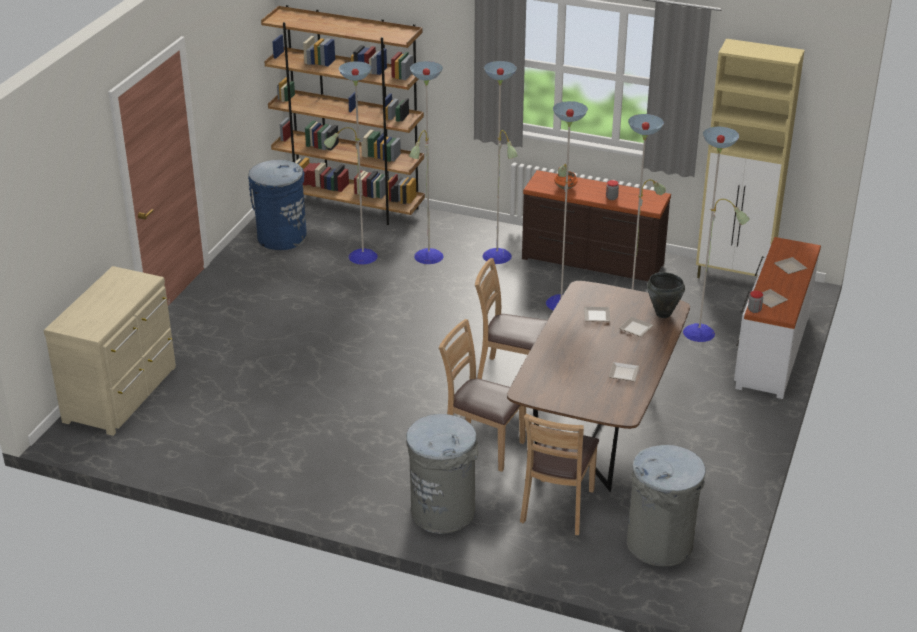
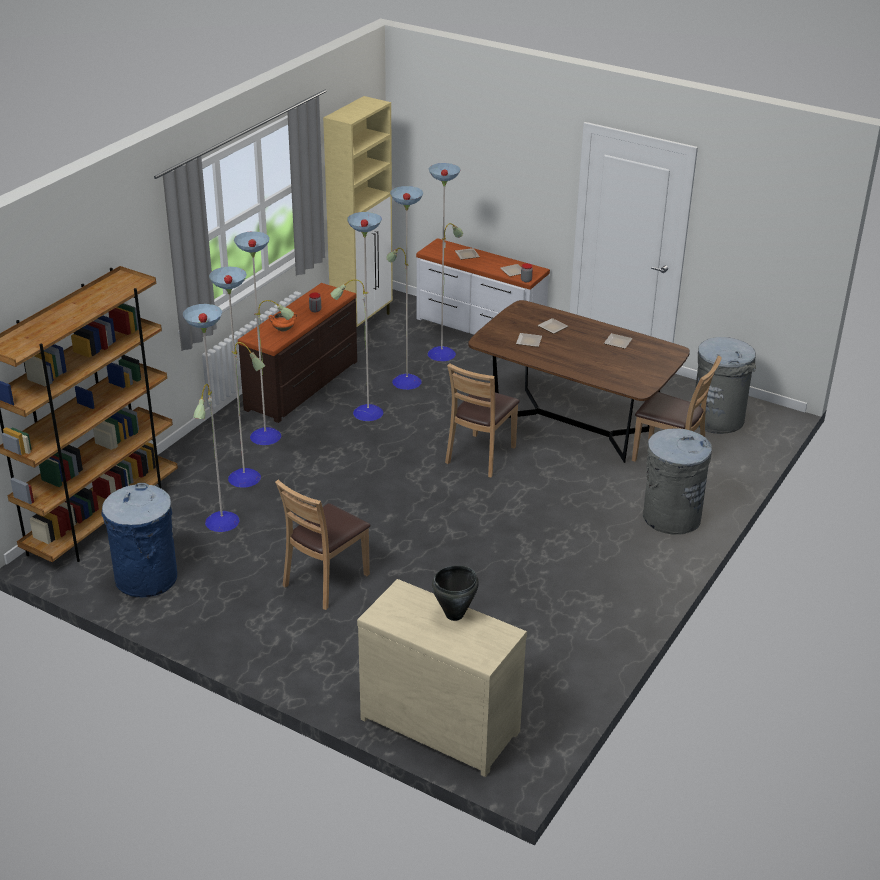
camera: 80 degrees left, 0 degrees up
(482, 446) = (582, 485): brown chair -> brown chair (326, 581)
(663, 314) = (534, 312): black cooking pot -> black cooking pot (455, 615)

